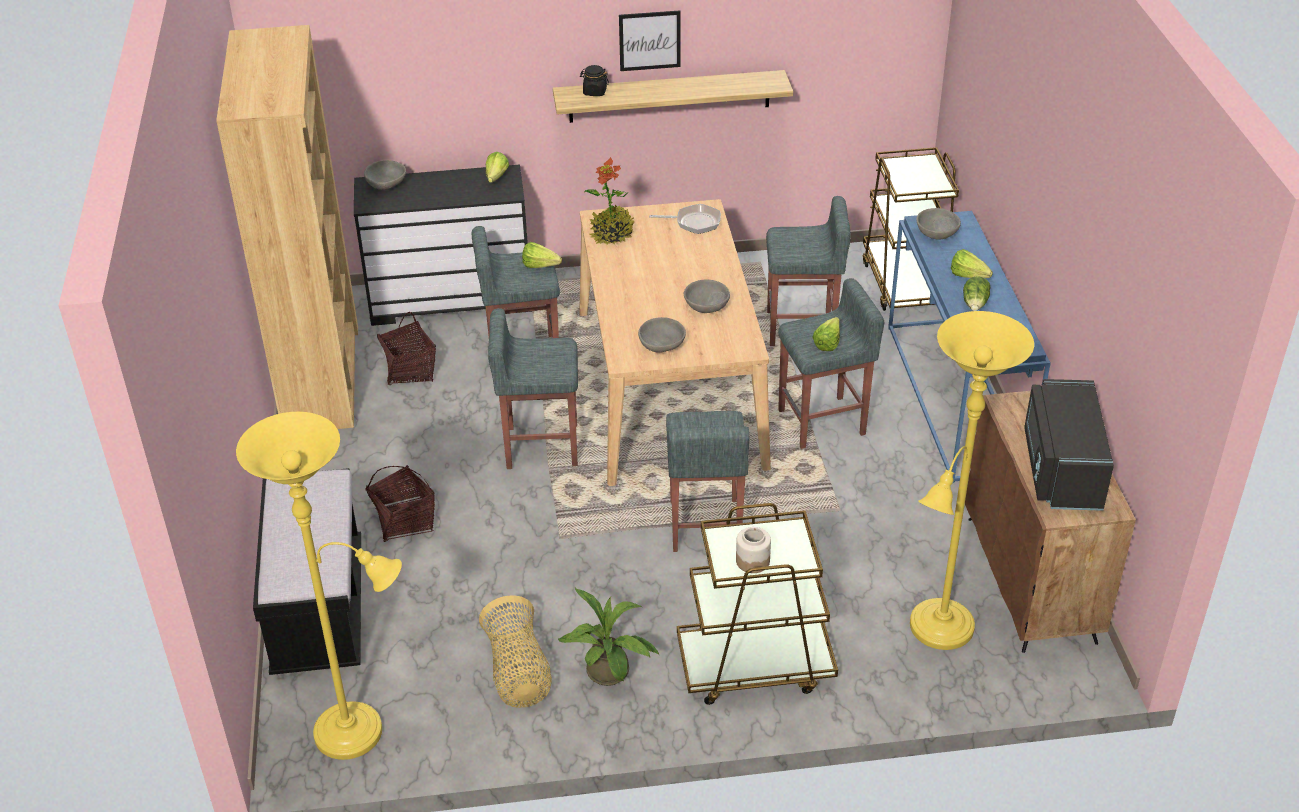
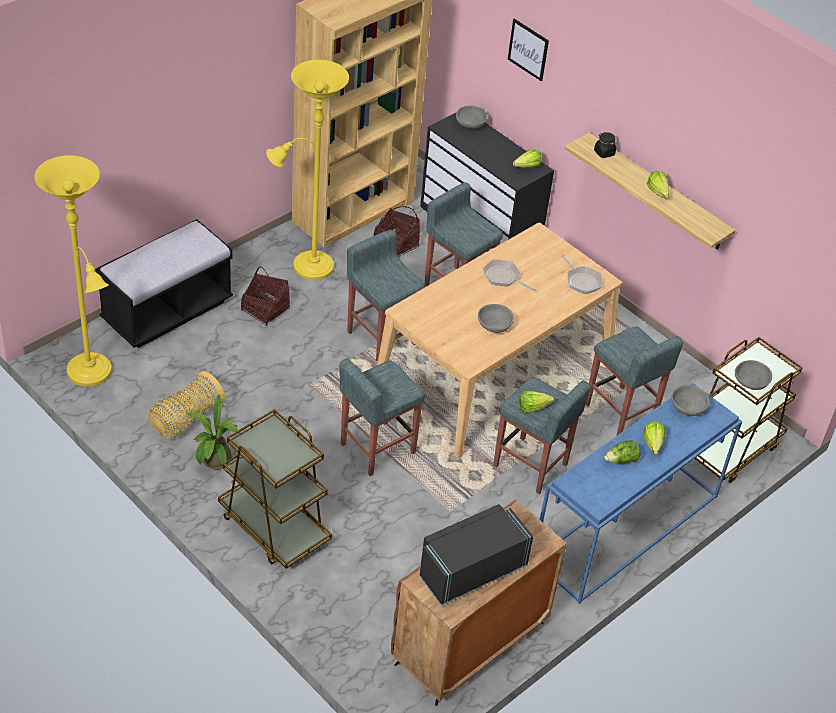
camera: 50 degrees right, 5 degrees up
(543, 267) = (481, 237): lettuce -> lettuce (658, 194)
(612, 234) = (528, 248): potted plant -> none
(639, 269) = (503, 277): none -> frying pan
(649, 40) = (654, 143): picture -> picture (528, 49)
(661, 346) = (433, 322): grey bowl -> grey bowl (750, 383)
(752, 561) = (263, 449): jar -> none
(938, 631) = (377, 610): yellow floor lamp -> yellow floor lamp (307, 266)

